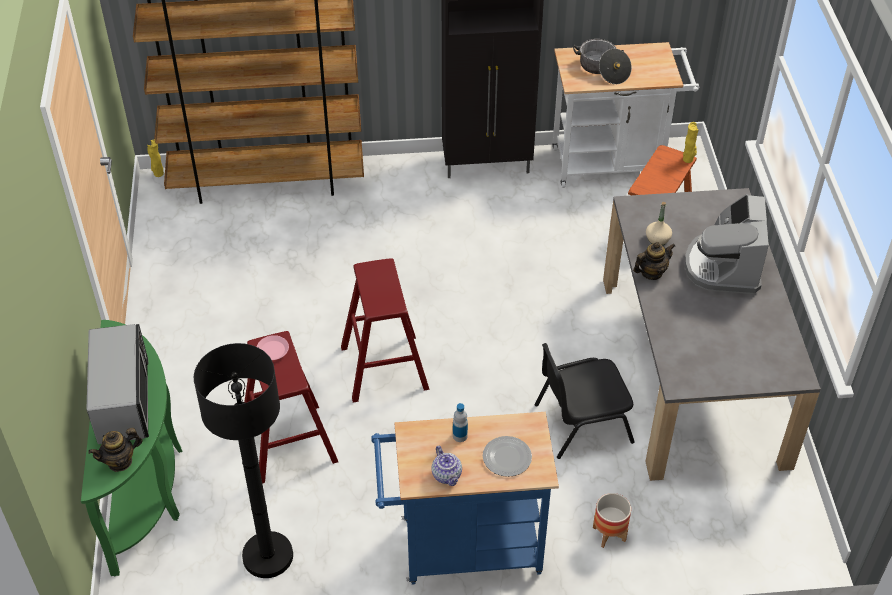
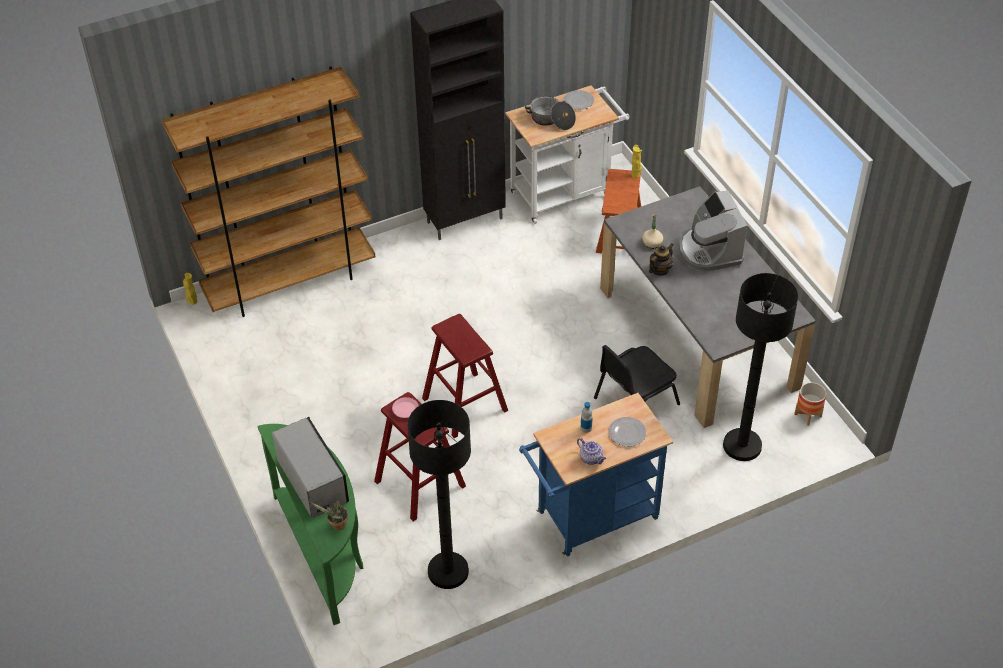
camera: 20 degrees left, 0 degrees up
(120, 461) = (337, 526): teapot -> potted plant
(609, 534) = (692, 475): planter -> planter (808, 415)
(645, 56) = (578, 101): none -> plate
(687, 517) = (742, 445): none -> black floor lamp

